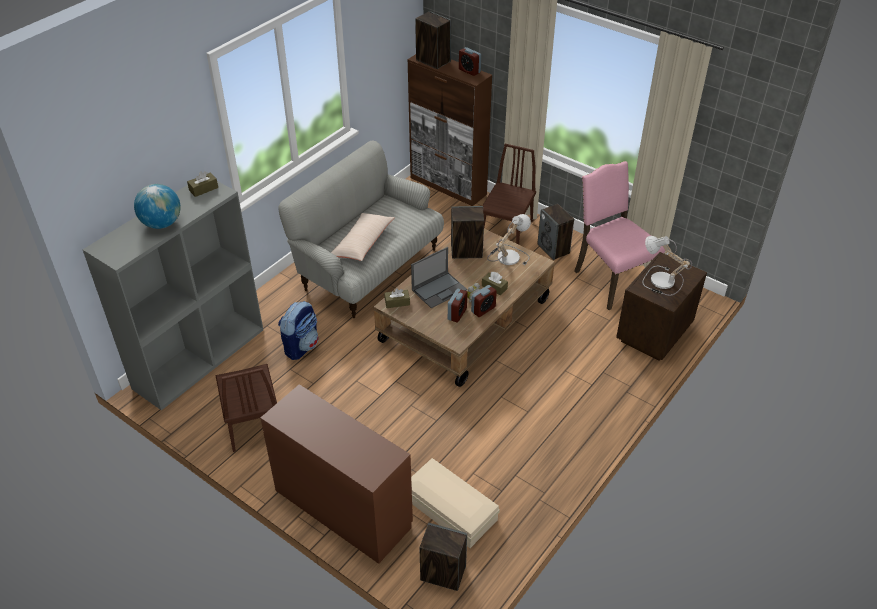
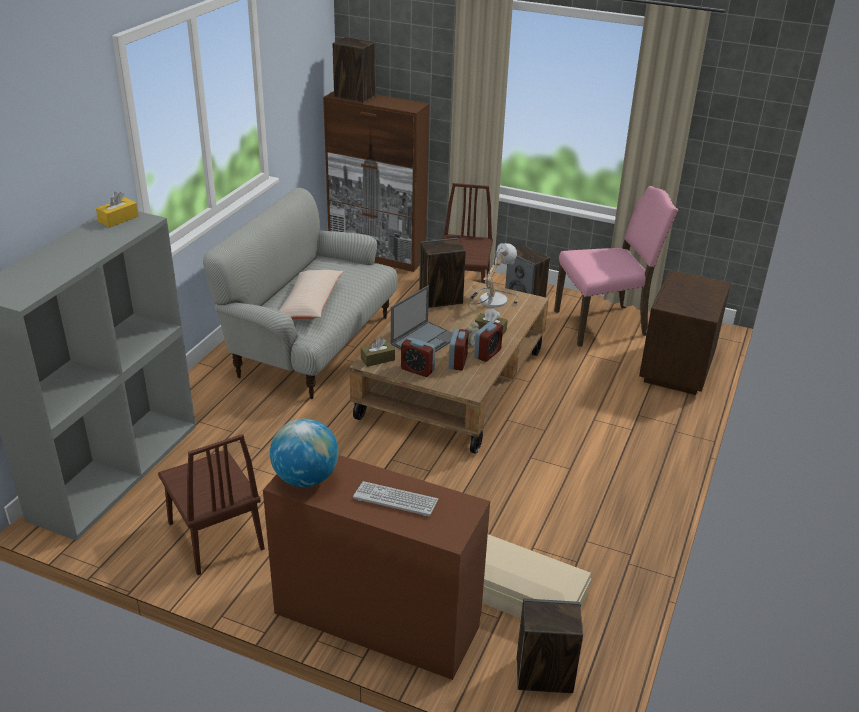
camera: 15 degrees left, 10 degrees down
(162, 223) = (72, 257): globe -> globe (305, 478)
(203, 189) = (118, 219): brown tissue box -> yellow tissue box
(301, 346) = (253, 438): backpack -> none
(345, 441) = (395, 499): none -> keyboard
(469, 71) = (401, 102): alarm clock -> alarm clock (417, 370)
(611, 280) = (603, 324): pink chair -> pink chair turned 120 degrees clockwise
(660, 281) = (685, 296): table lamp -> none

